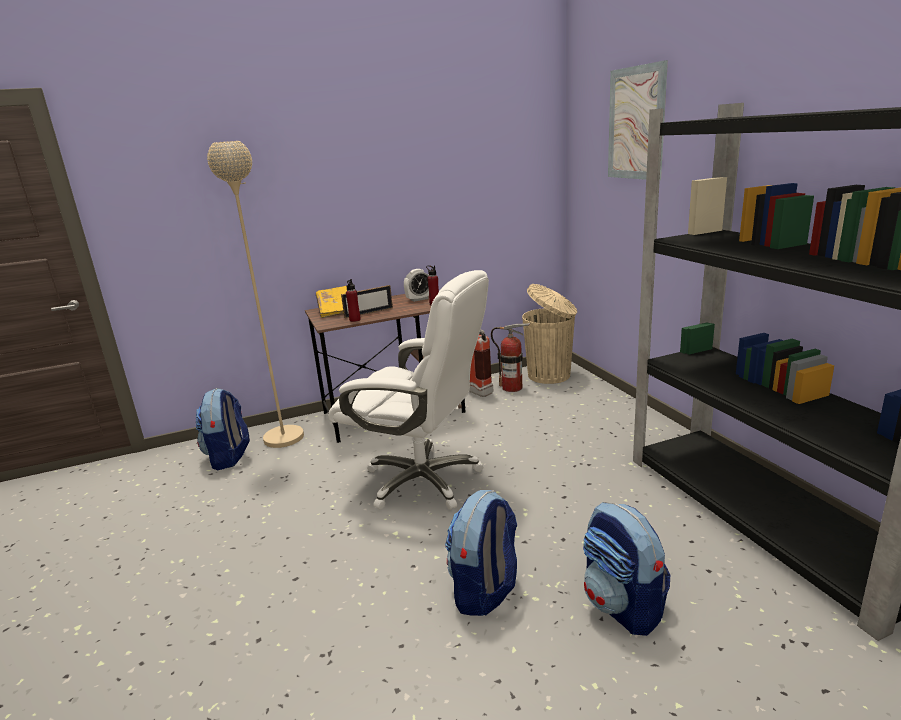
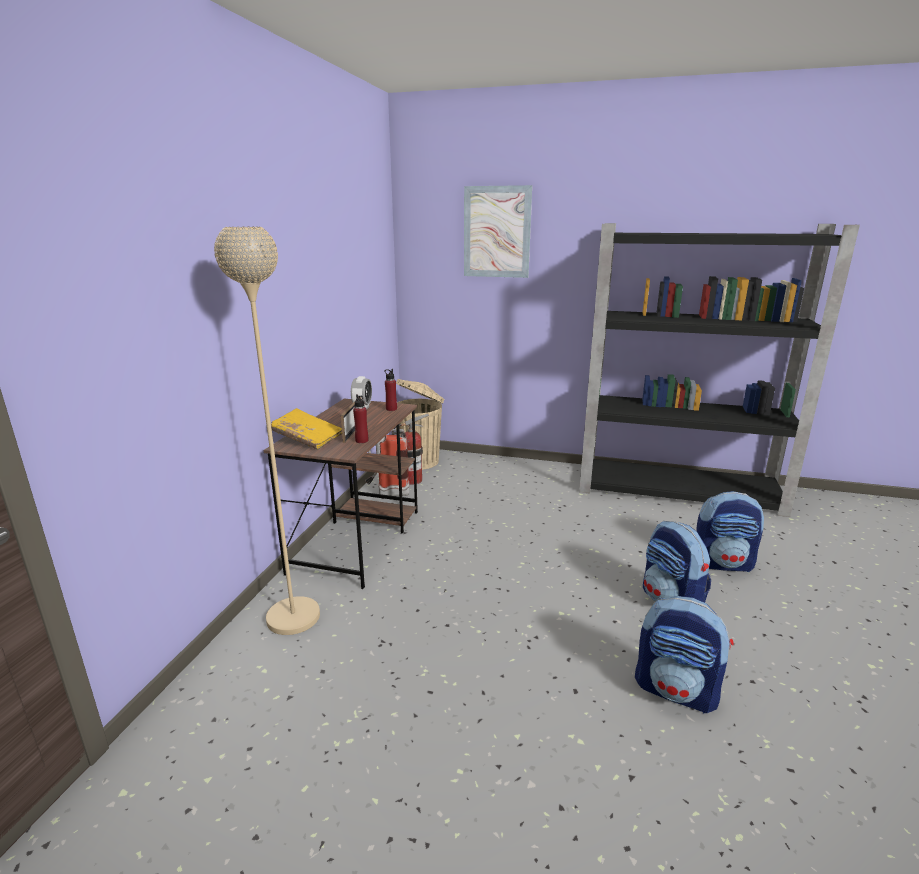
camera: 55 degrees left, 0 degrees up
(229, 457) = (271, 671): backpack -> backpack (676, 690)
(419, 479) = (495, 572): white office chair -> none

